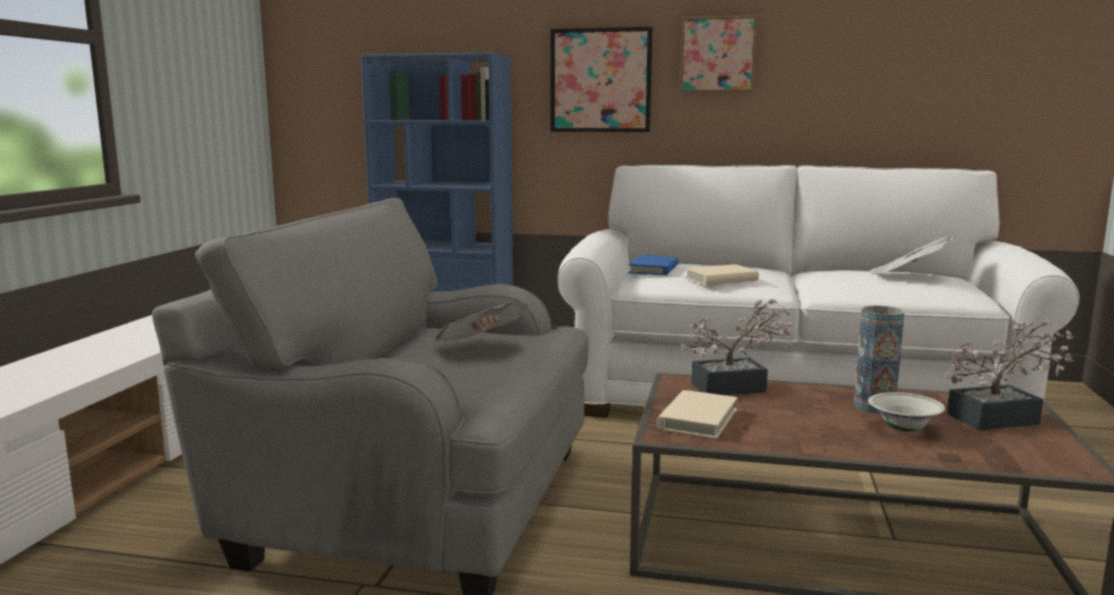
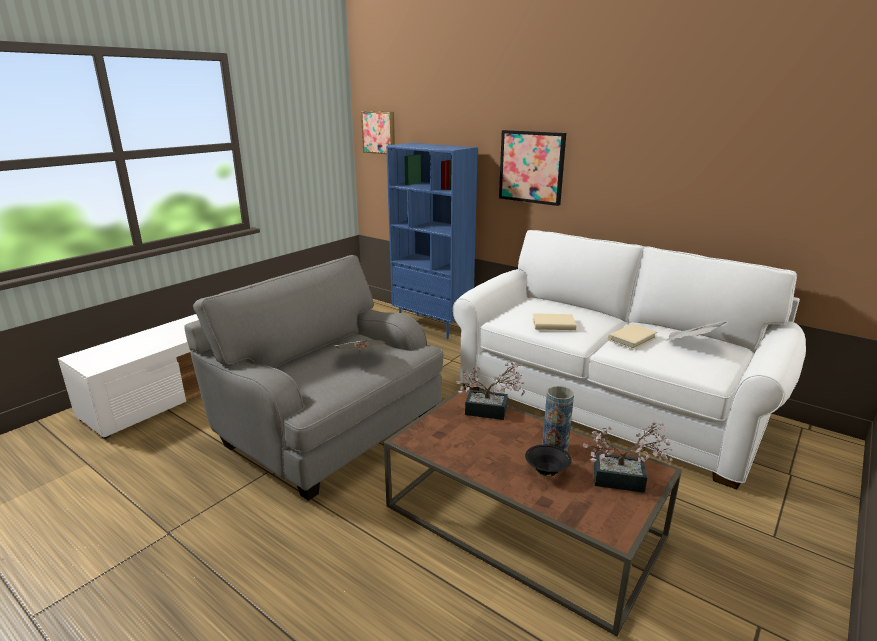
camera: 25 degrees right, 10 degrees up
(653, 269) = (524, 307): blue book -> none
(697, 419) = (438, 432): beige book -> beige book (632, 339)
(717, 55) = (608, 156): picture -> picture (379, 132)
(903, 429) = (546, 472): white bowl -> black bowl

